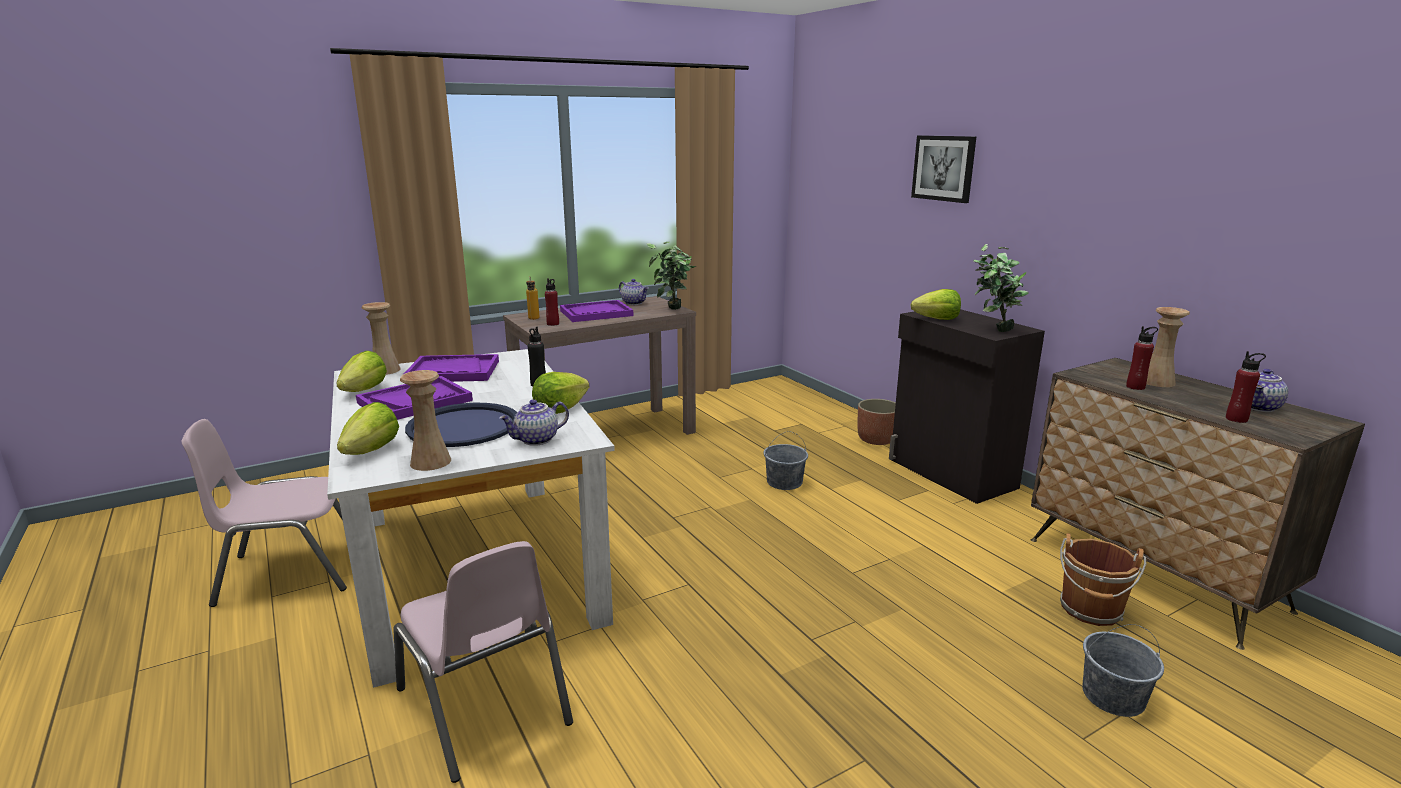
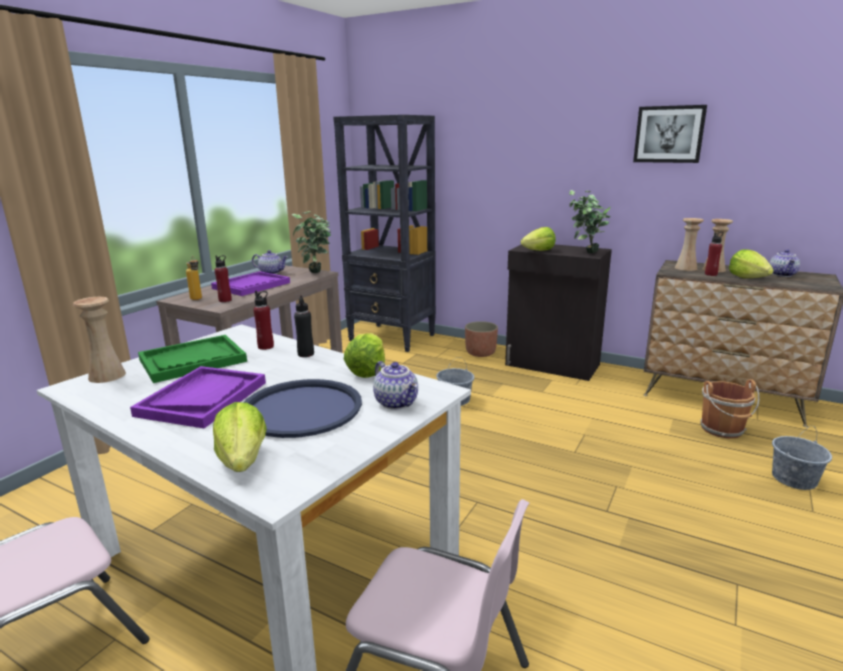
camera: 30 degrees left, 0 degrees up
(364, 390) = (117, 401): lettuce -> lettuce (748, 278)
(430, 462) = (331, 452): beige vase -> beige vase (686, 268)
(452, 371) = (192, 361): purple tray -> green tray
(536, 440) = (397, 403): teapot -> teapot turned 60 degrees counterclockwise
(794, 401) = (392, 338): none -> black bookcase
(944, 168) = (510, 138): picture -> picture (669, 134)
(1236, 419) = (788, 283): red bottle -> red bottle (266, 347)

